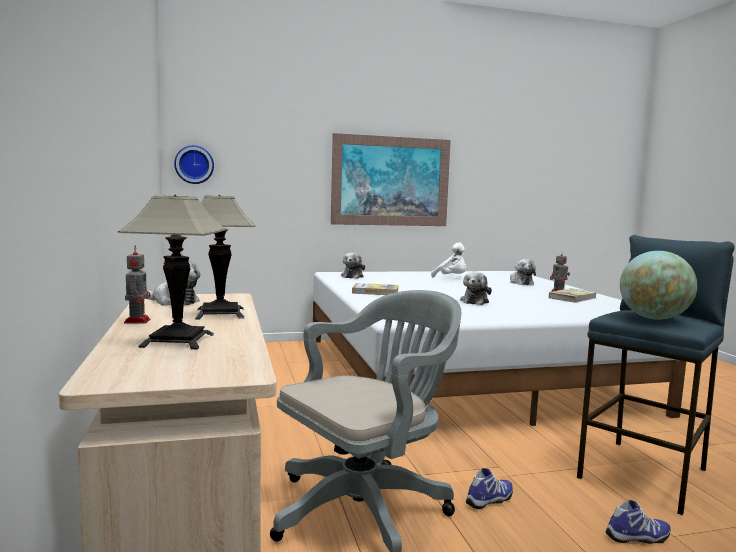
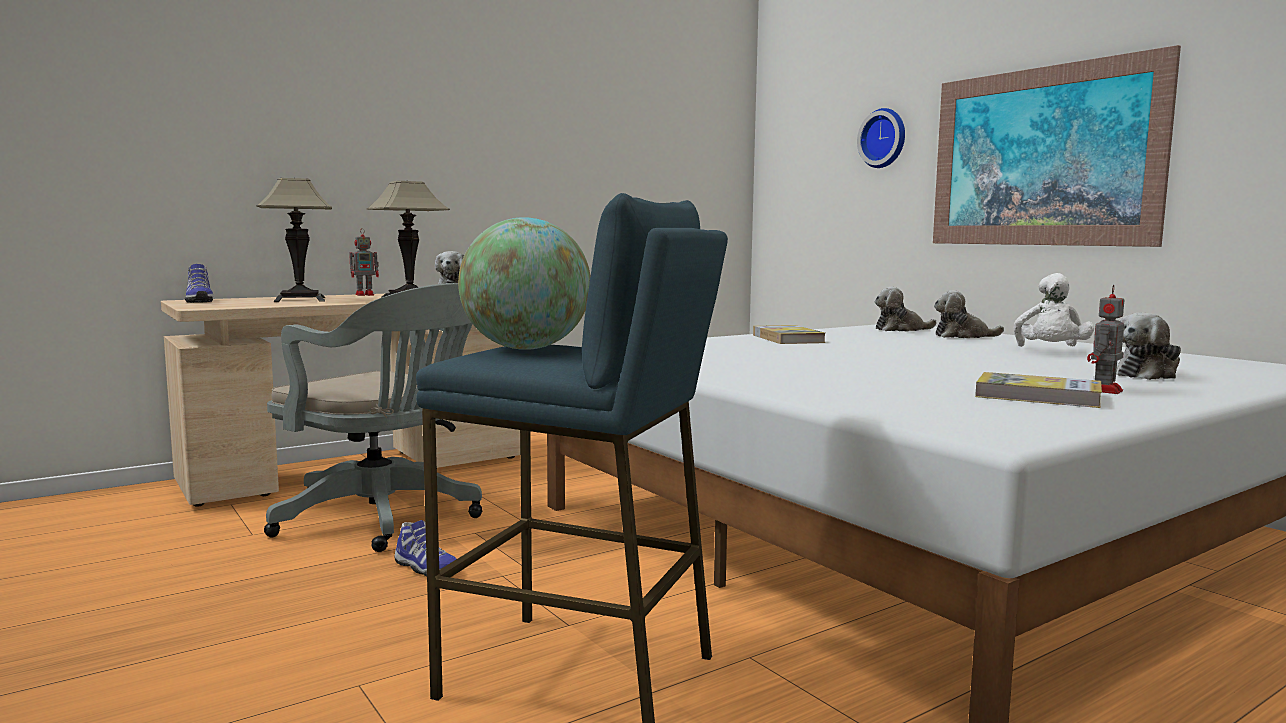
camera: 70 degrees right, 0 degrees up
(194, 164) = (780, 163): wall clock -> wall clock (884, 138)
(475, 301) = (820, 363): plush toy -> plush toy (963, 336)
(638, 538) = (348, 657): shoe -> shoe (198, 301)

